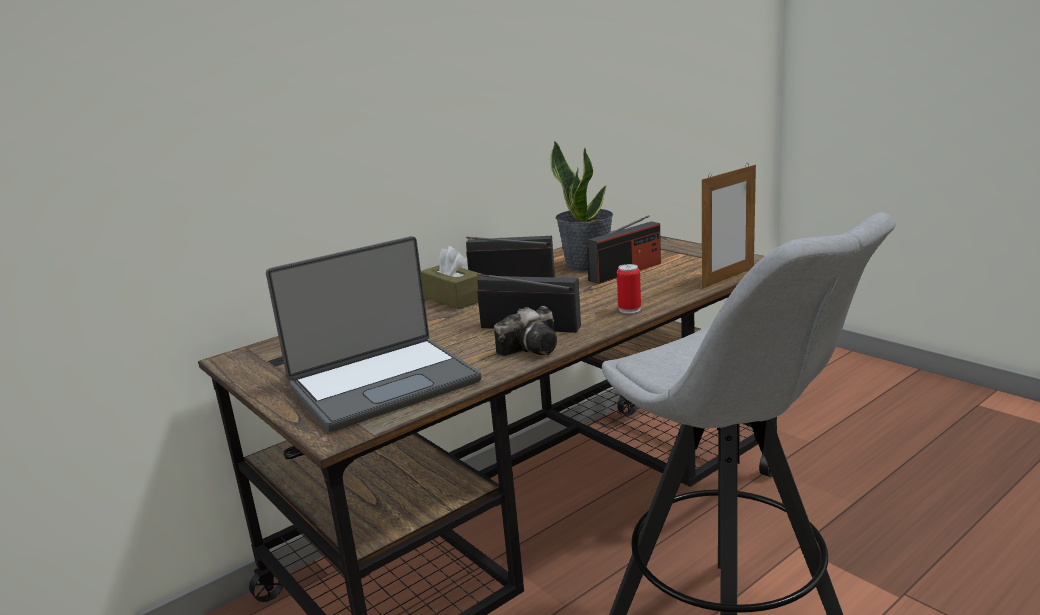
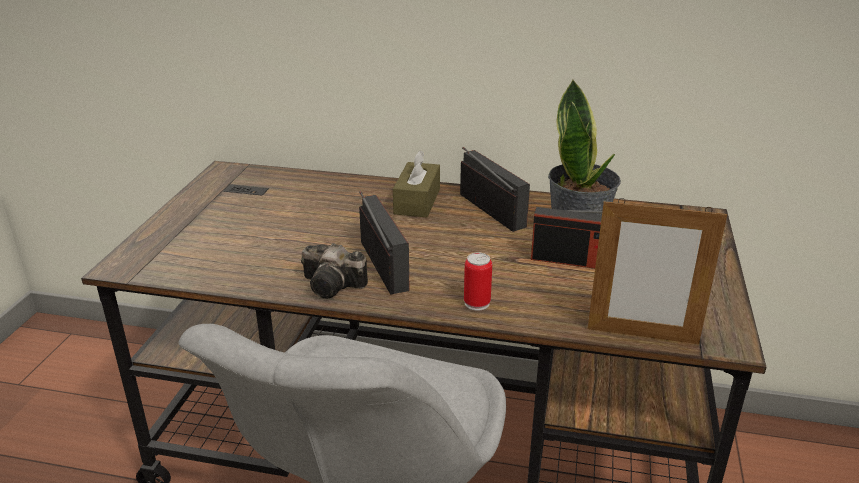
camera: 50 degrees right, 10 degrees up
(383, 384) = (216, 246): laptop -> none

